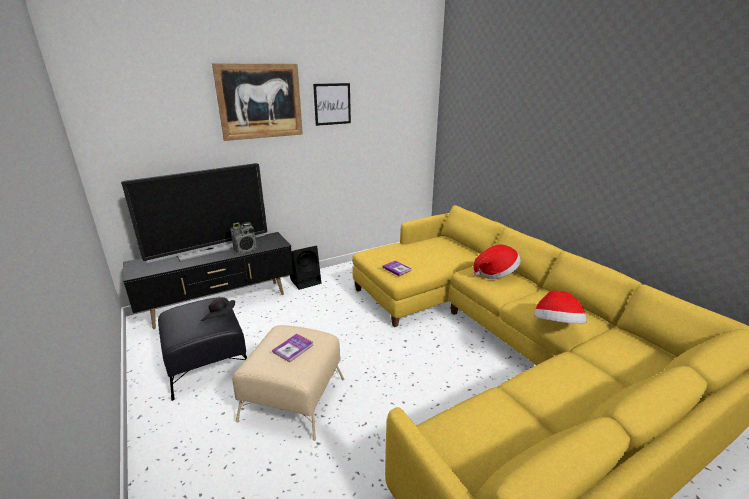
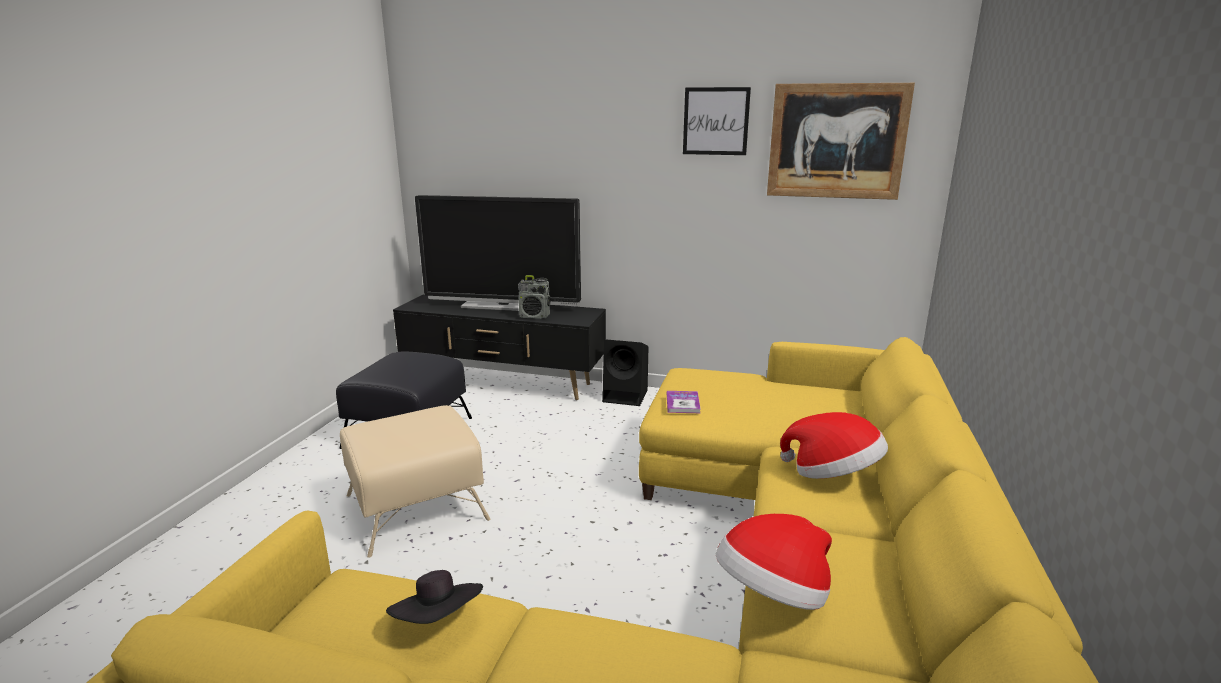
camera: 45 degrees right, 5 degrees down
(220, 318) = (412, 375): black hat -> black hat (439, 620)
(260, 101) = (601, 112): picture -> picture (836, 141)
(293, 348) = (410, 429): book -> none

